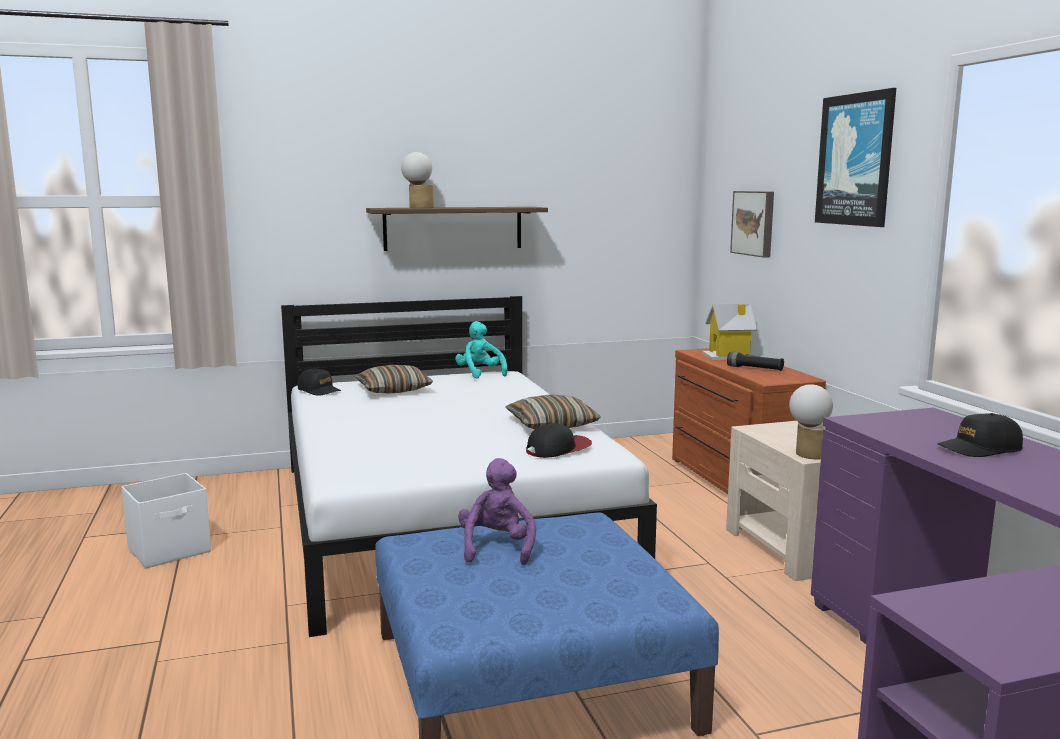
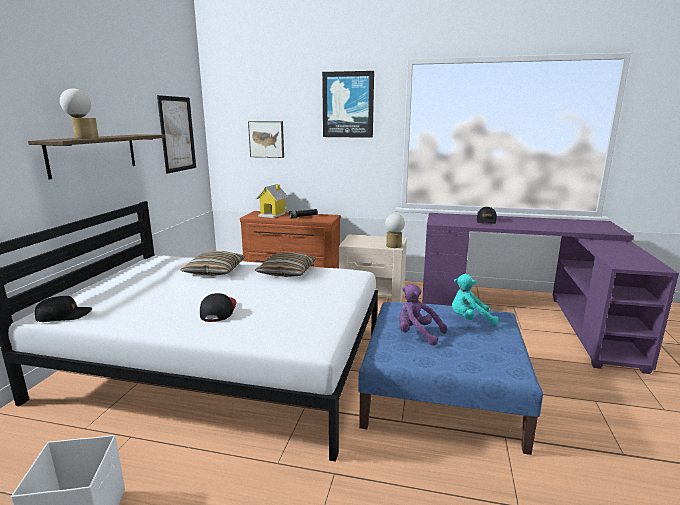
camera: 60 degrees left, 5 degrees up
(393, 390) = (124, 292): pillow -> pillow (215, 271)
(480, 374) = (146, 263): turquoise plush toy -> turquoise plush toy (470, 320)
(558, 449) = (332, 280): cap -> cap (218, 311)
(621, 209) = (177, 134): none -> picture

